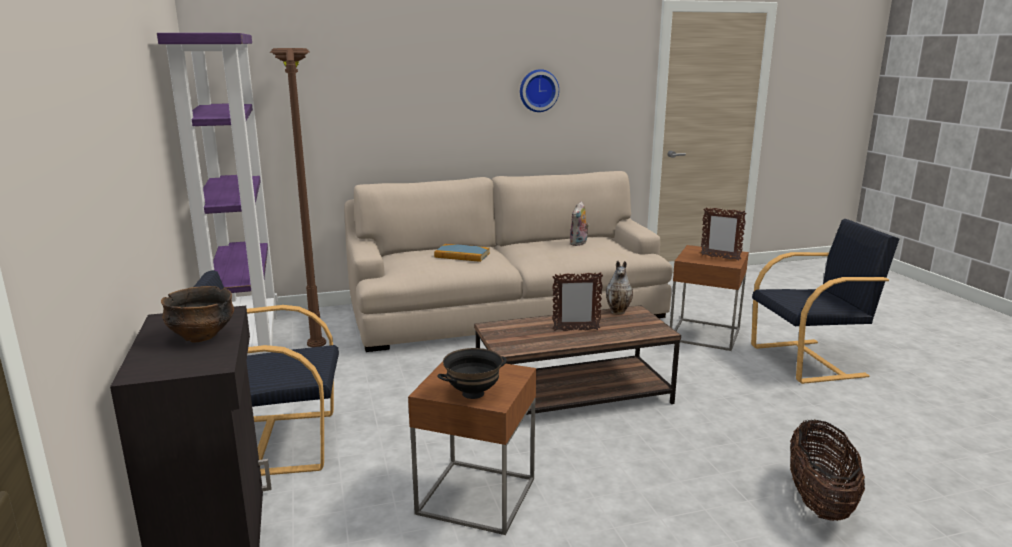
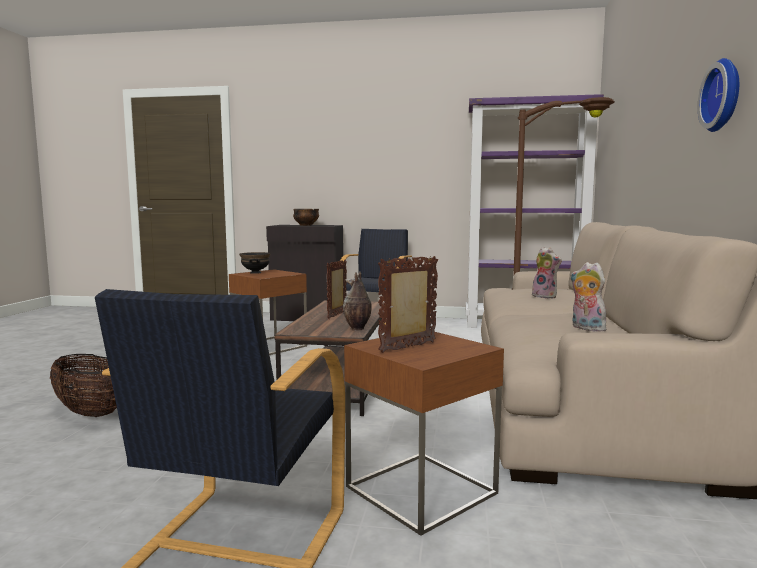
camera: 115 degrees right, 10 degrees down
(462, 255) = (546, 296): book -> plush toy

